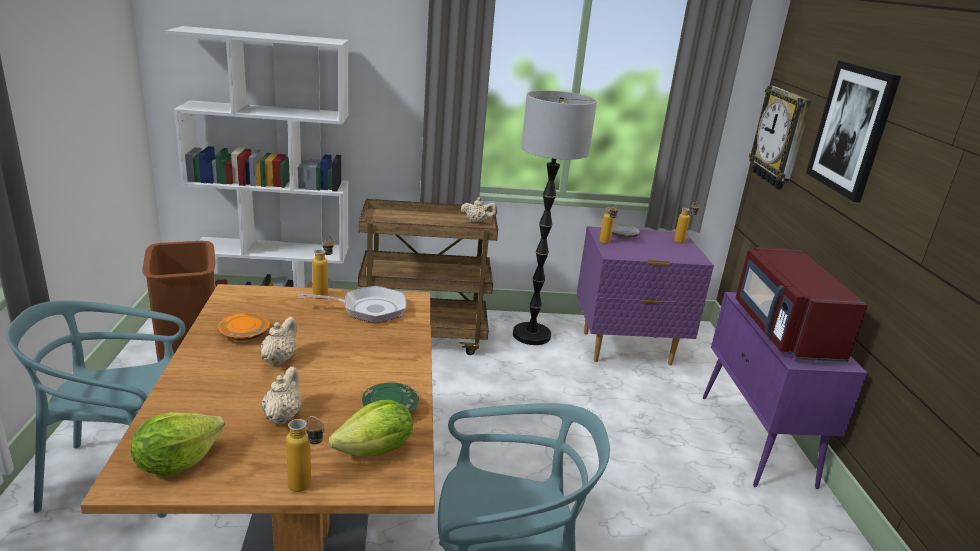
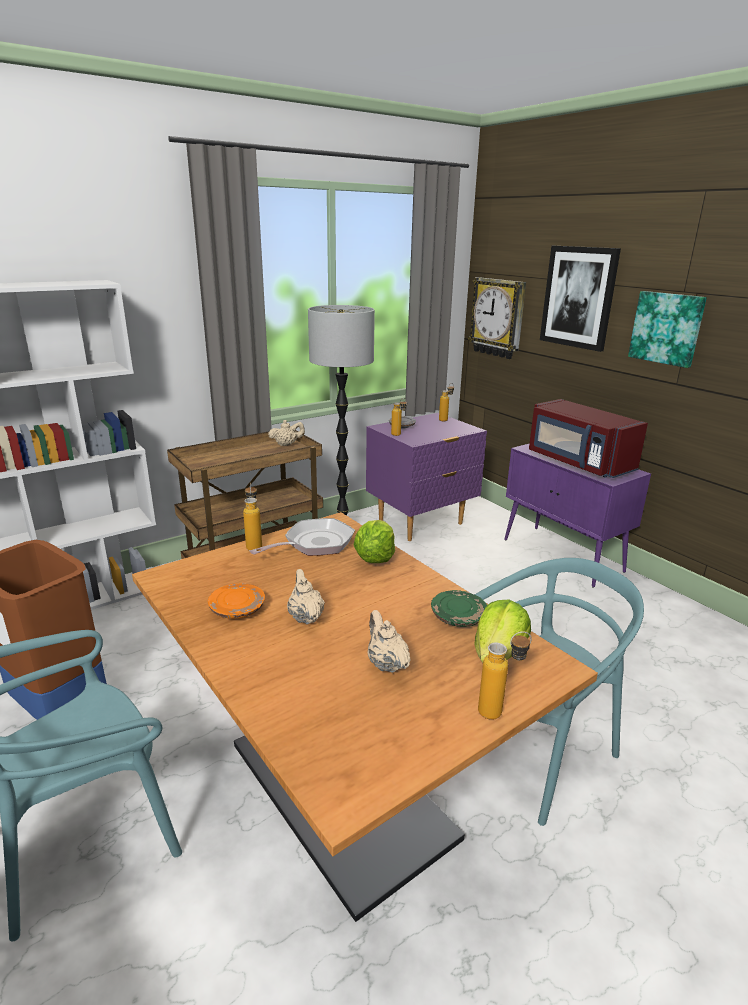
camera: 30 degrees left, 0 degrees up
(176, 462) = (360, 752): lettuce -> lettuce (375, 558)
(923, 189) = (667, 328): none -> picture

